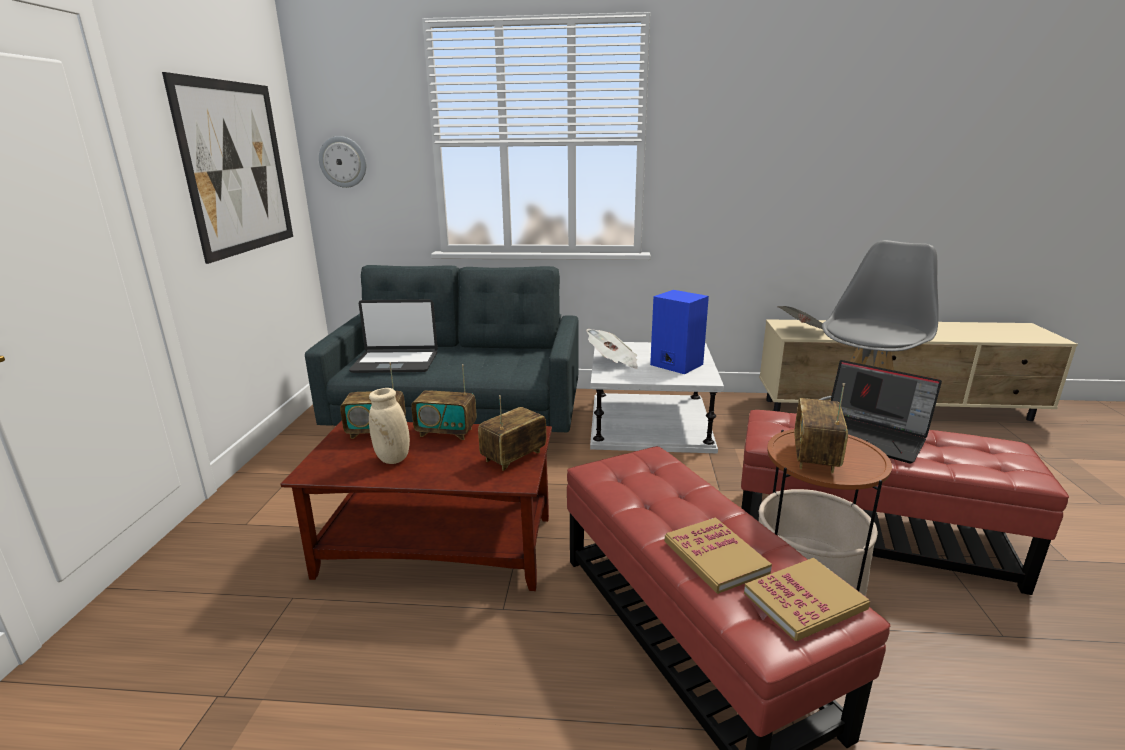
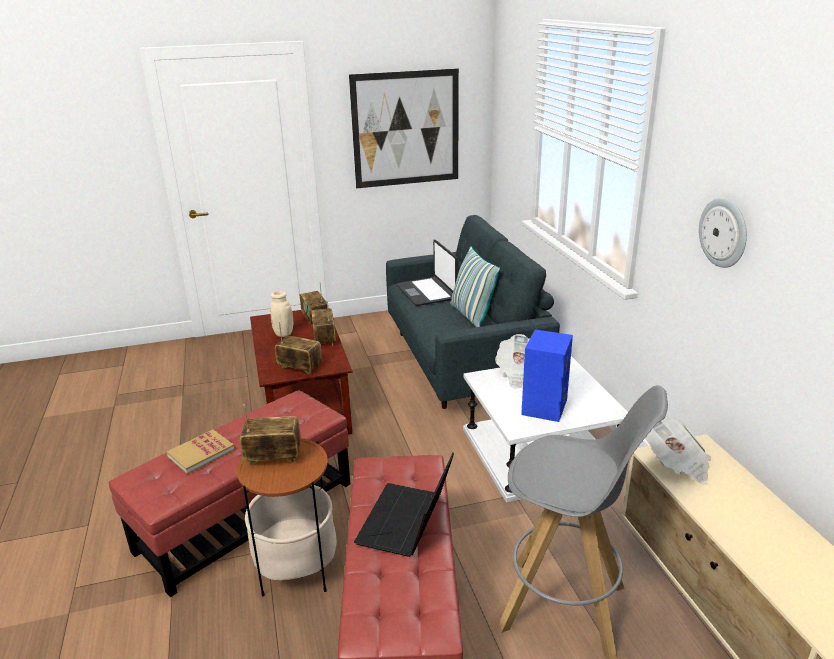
camera: 70 degrees right, 5 degrees up
(343, 162) = (504, 128): wall clock -> wall clock (724, 232)
(483, 354) = (471, 315): none -> pillow
(804, 601) = (162, 488): book -> none

